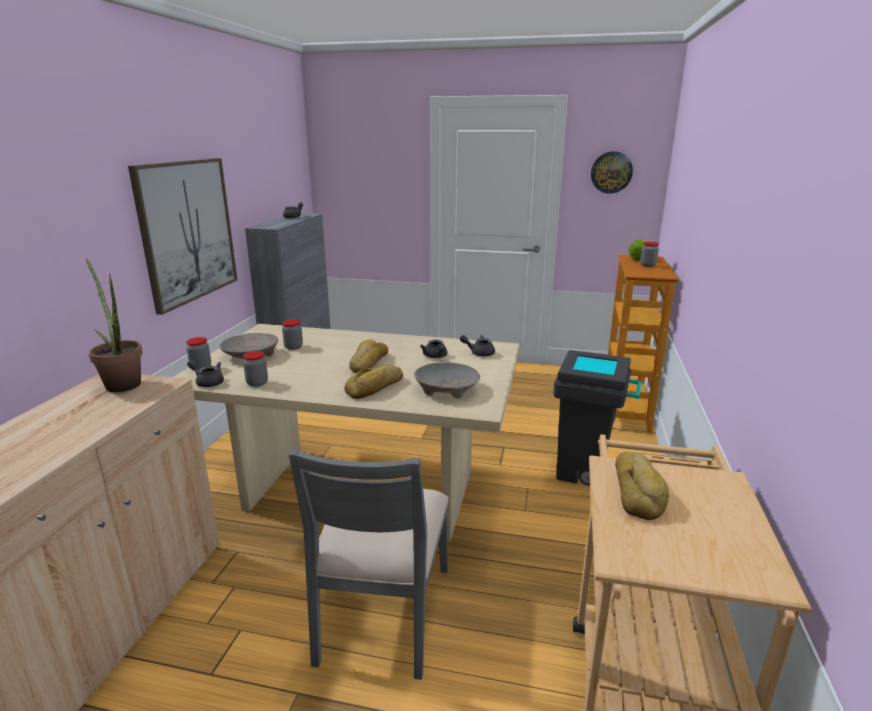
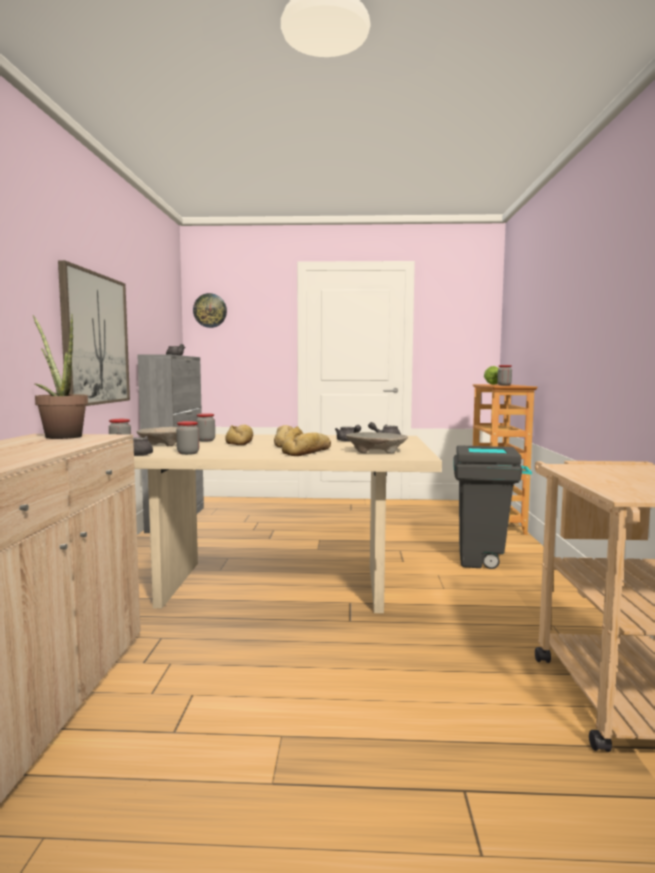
camera: 10 degrees left, 15 degrees down
(382, 613) = (342, 668): grey chair -> none
(611, 172) = (454, 323): wall clock -> wall clock (210, 310)
(638, 491) = (602, 472): bread -> bread (241, 441)

